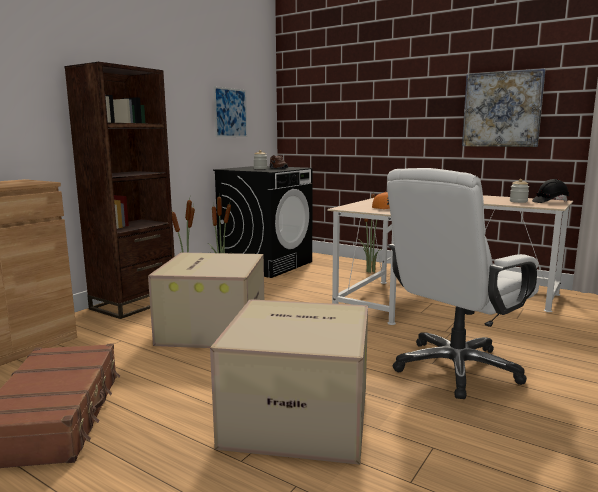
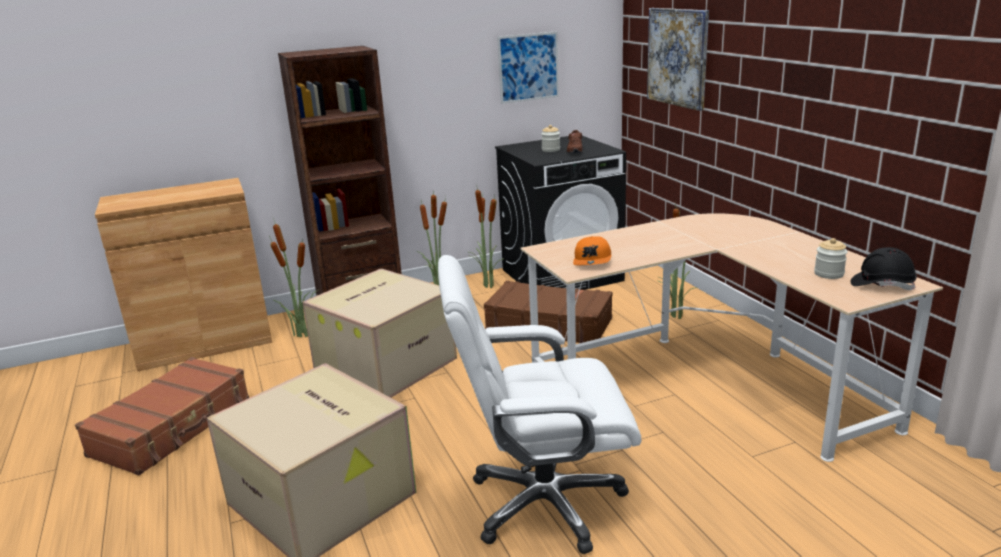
camera: 35 degrees right, 10 degrees up
(100, 327) = (301, 334): none -> potted plant
(300, 287) = (549, 324): none -> brown suitcase
(502, 109) = (877, 100): picture -> picture (677, 57)

